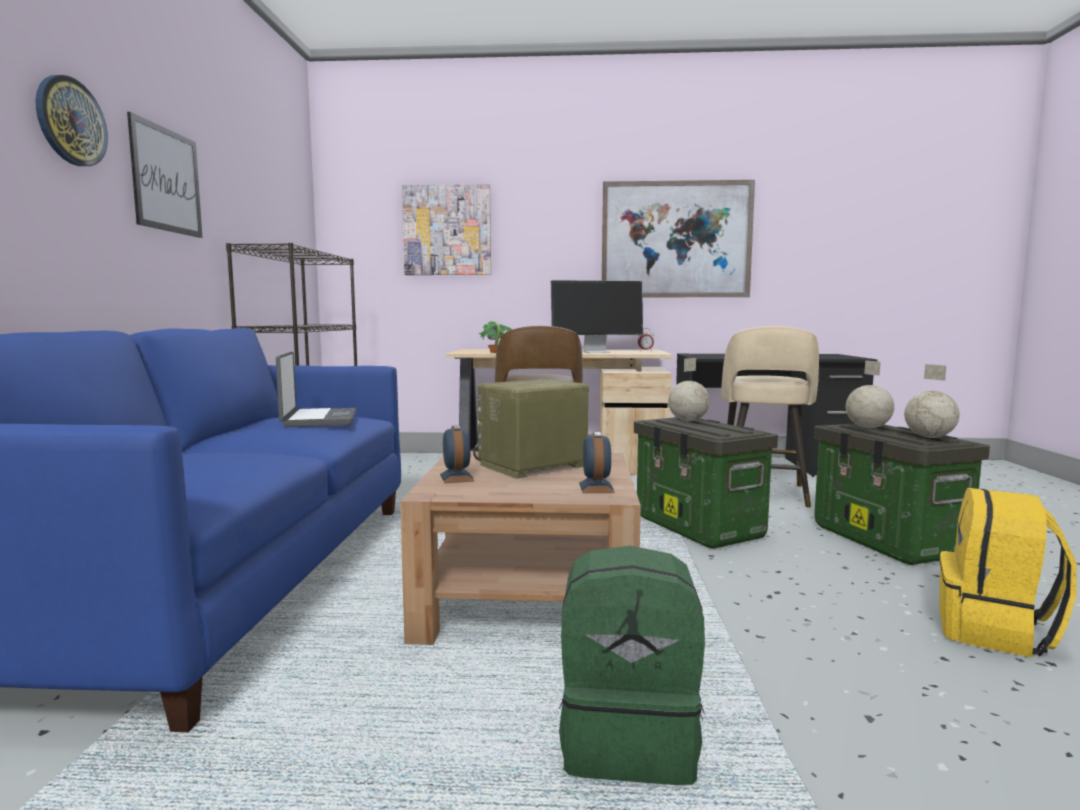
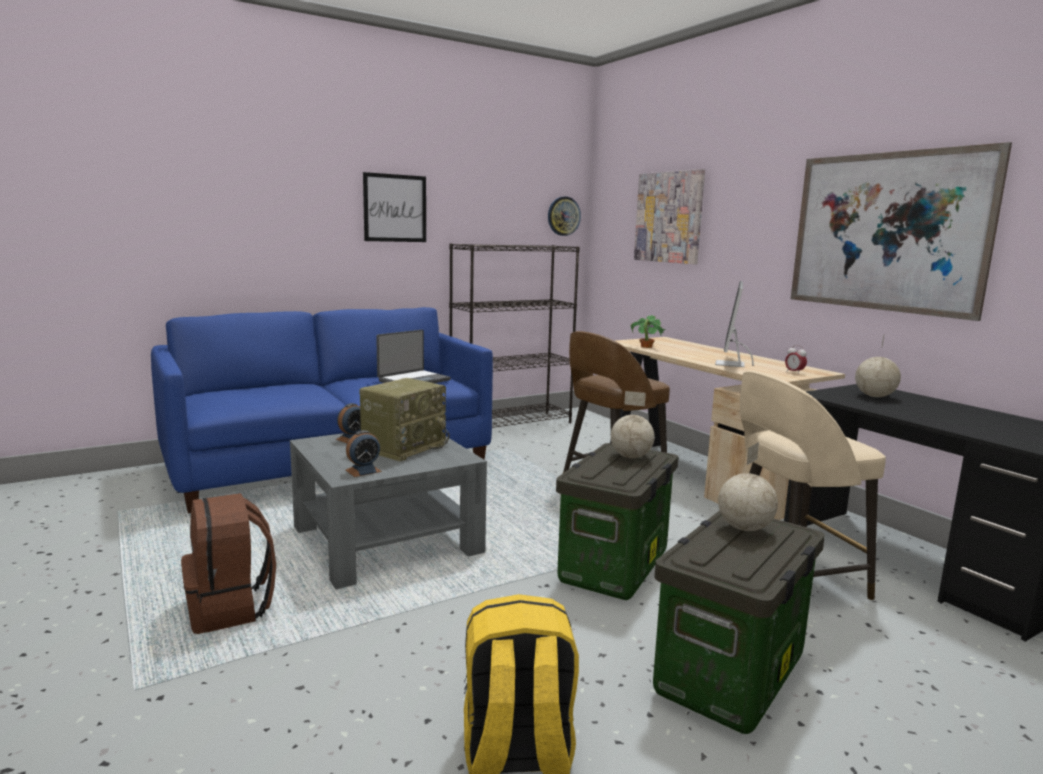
camera: 55 degrees right, 5 degrees up
(70, 121) = (317, 189): wall clock -> wall clock (563, 216)
(528, 597) = (386, 539): brown coffee table -> grey coffee table
(531, 466) = (404, 447): radio -> radio turned 105 degrees clockwise
(597, 352) = (730, 364): monitor -> monitor turned 60 degrees clockwise
(629, 739) = (231, 608): green backpack -> brown backpack
(929, 437) = (736, 560): globe -> globe (875, 396)

